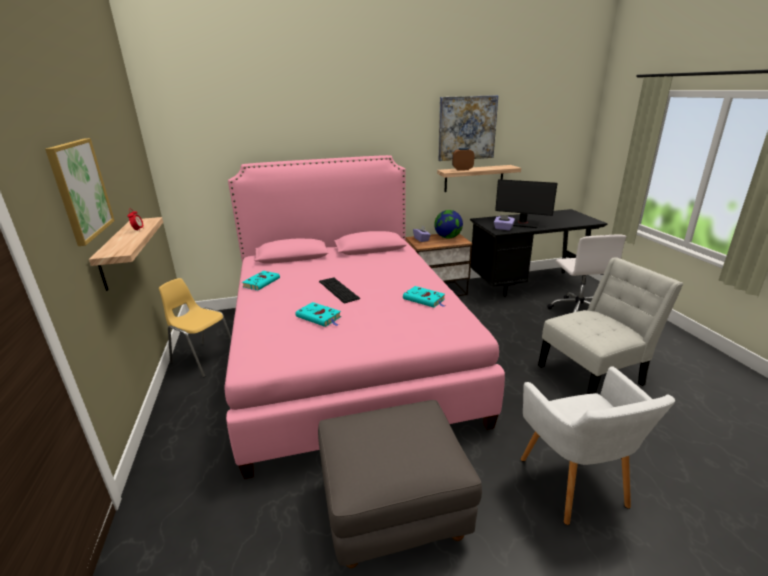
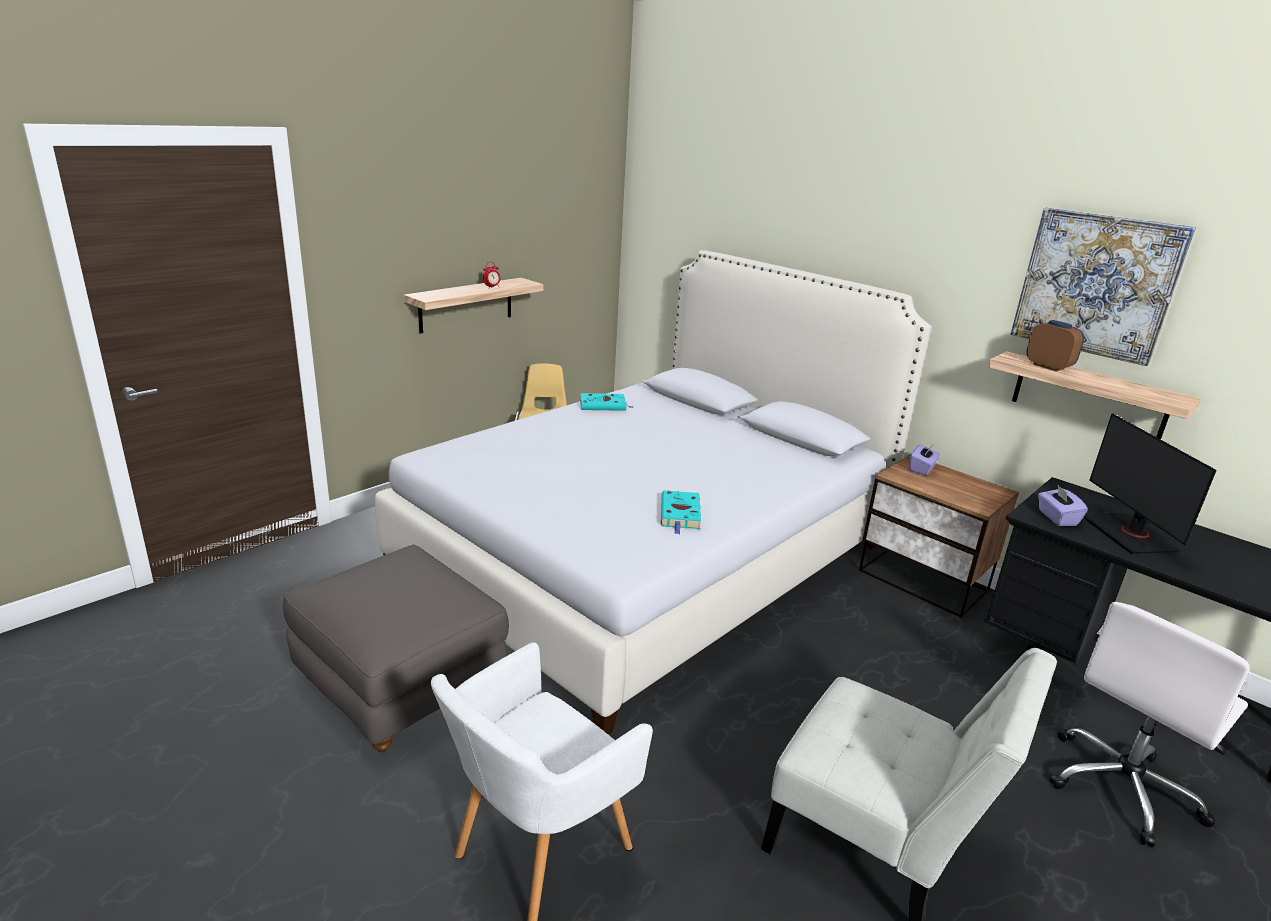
camera: 55 degrees right, 0 degrees up
(80, 189) = (428, 227): picture -> none
(319, 317) = (550, 459): turquoise book -> none
(338, 290) = (636, 451): keyboard -> none
(346, 354) = (647, 557): pink bed -> white bed
(448, 237) = (972, 489): globe -> none

